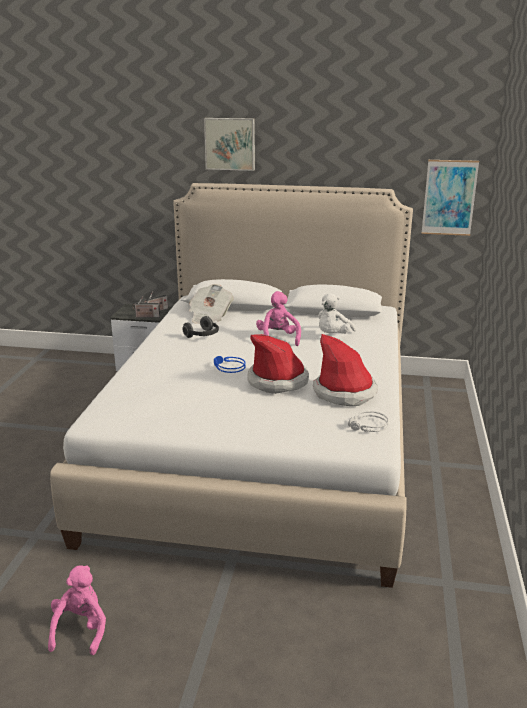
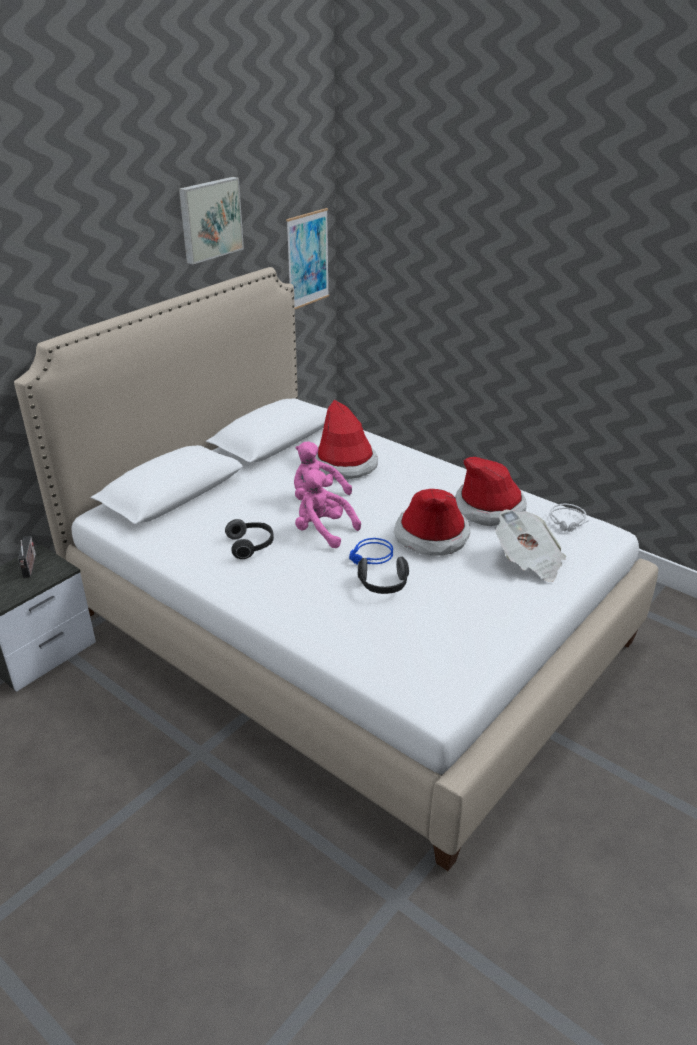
camera: 60 degrees left, 10 degrees up
(80, 629) = (605, 894): pink plush toy -> pink plush toy (323, 531)
(146, 317) = (40, 582): radio -> none
(198, 378) = (383, 586): none -> headphones
(209, 316) = (192, 522): newspaper -> newspaper (528, 561)
(230, 144) = (67, 263): picture -> picture (209, 219)
(333, 336) = (345, 465): white plush toy -> hat

